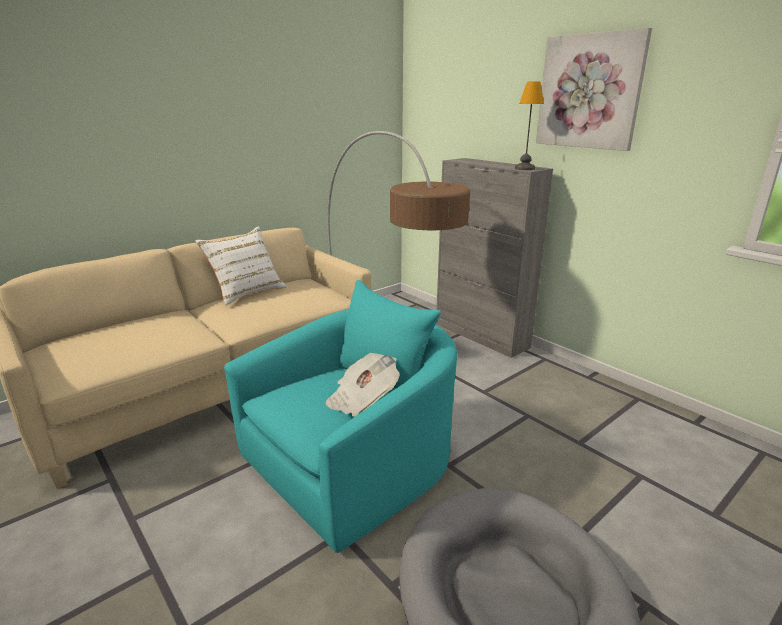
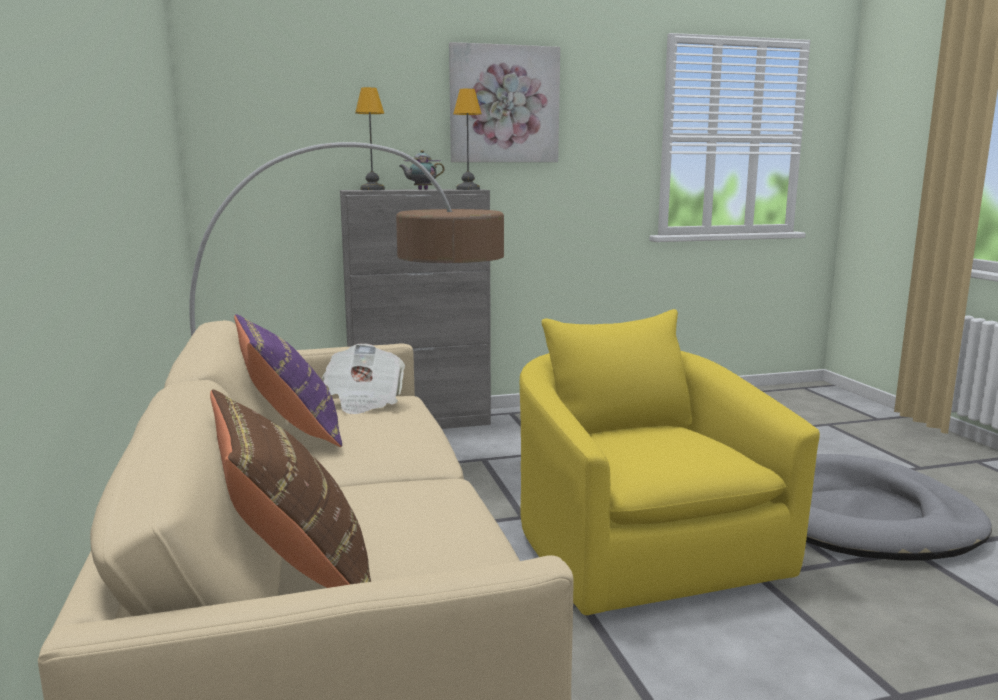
camera: 65 degrees left, 10 degrees down
(86, 332) = (295, 571): none -> brown pillow
(246, 292) = (291, 432): white pillow -> purple pillow
(354, 464) = (639, 547): turquoise armchair -> yellow armchair
(362, 399) = (681, 430): newspaper -> newspaper (364, 401)
(473, 160) = (373, 189): none -> table lamp
(494, 164) = (421, 189): none -> teapot

